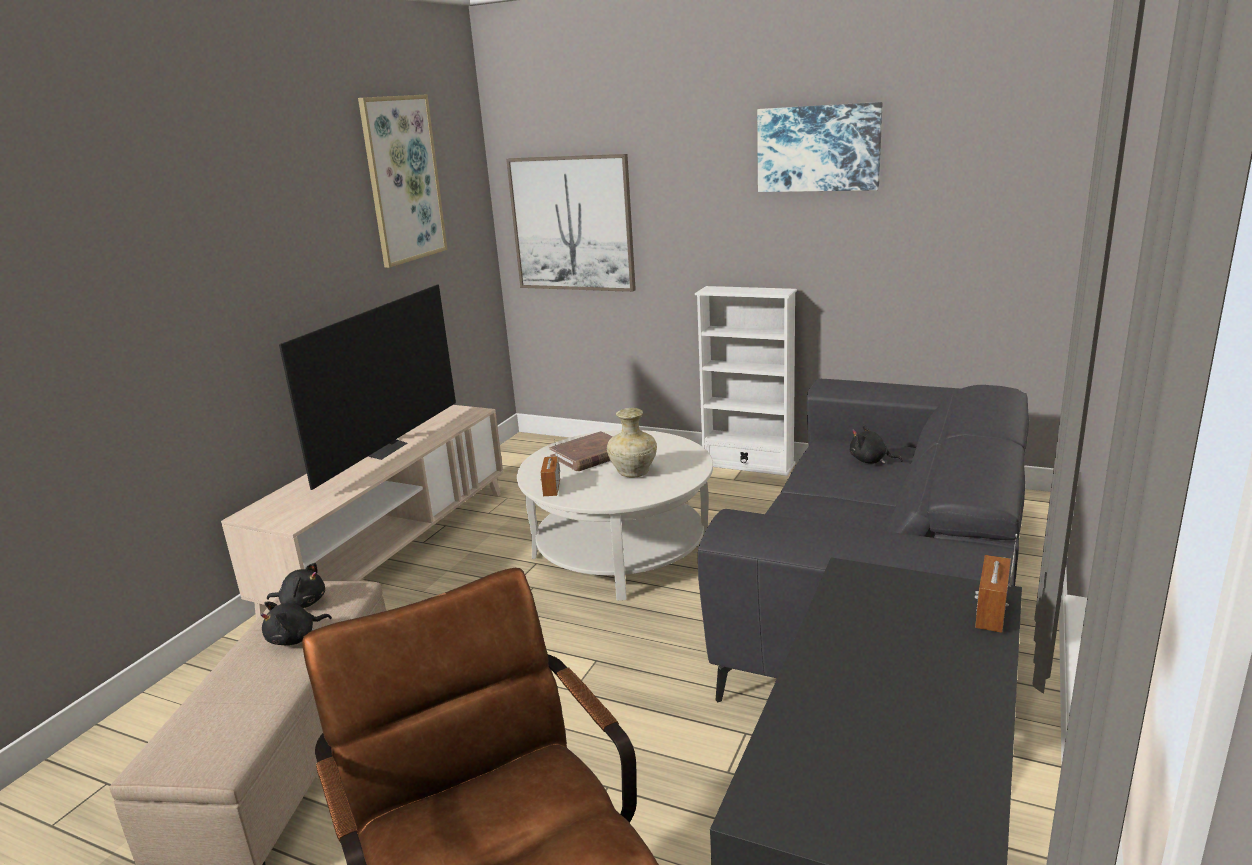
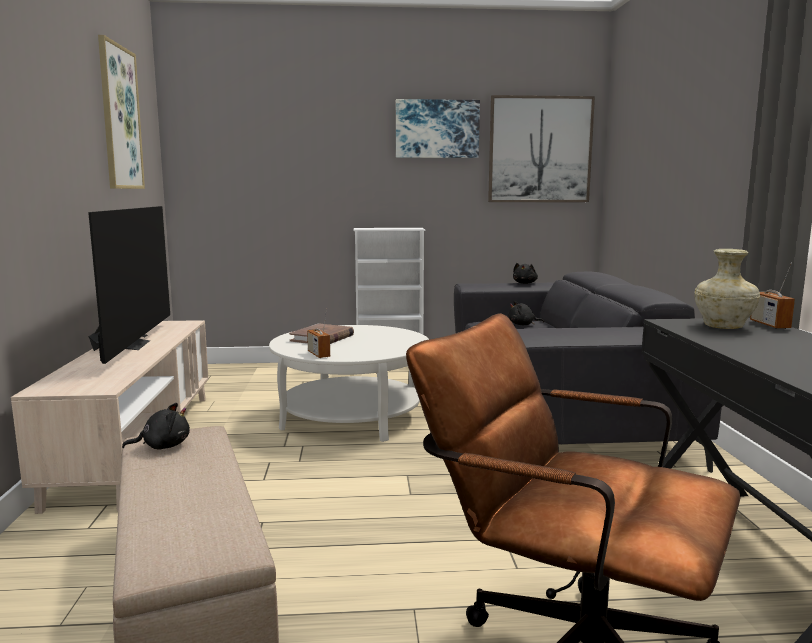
camera: 30 degrees left, 10 degrees down
(295, 638) = (191, 466): black plush toy -> black plush toy (525, 283)
(572, 224) = (240, 181): picture -> picture (540, 150)
(633, 473) = (372, 342): beige vase -> beige vase (724, 327)

